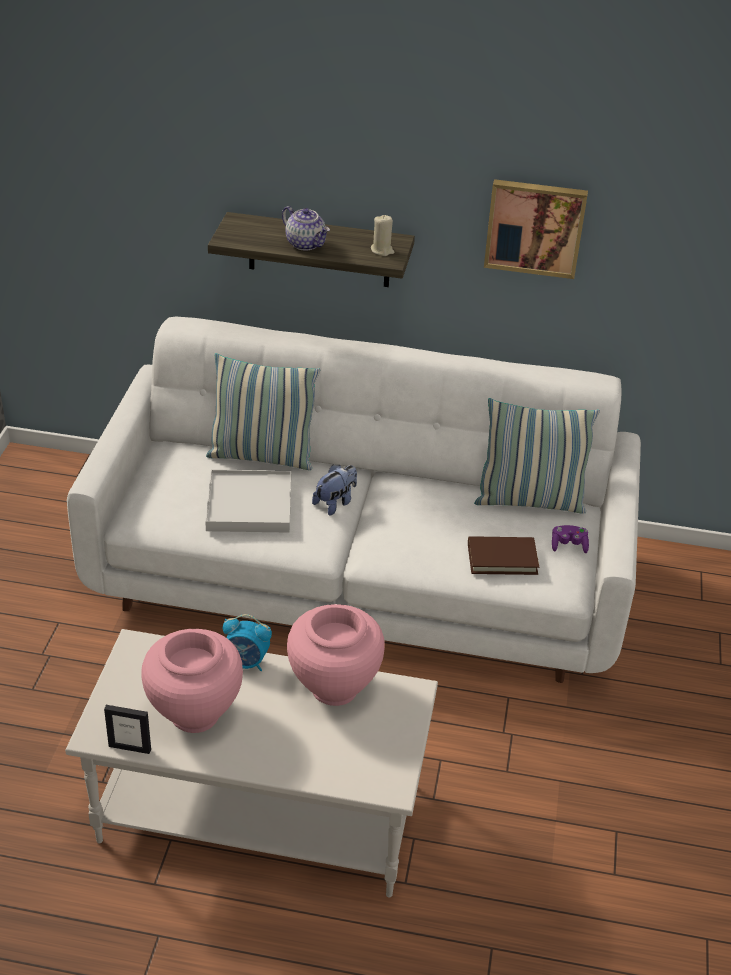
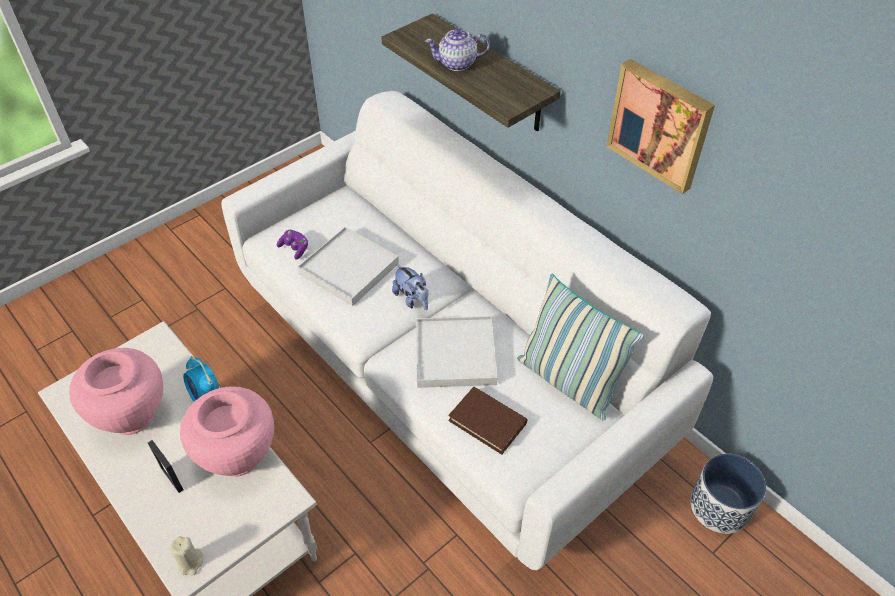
camera: 40 degrees right, 10 degrees up
(130, 747) = (70, 416): picture frame -> picture frame (172, 478)
(262, 456) = (400, 233): pillow -> none
(306, 244) = (457, 64): teapot -> teapot turned 90 degrees clockwise
(335, 503) = (412, 299): plush toy -> plush toy turned 60 degrees clockwise
(382, 250) = (513, 94): beige candle -> beige candle (190, 563)
(421, 525) = (454, 354): none -> white tray
(568, 545) = (557, 443): purple game controller -> purple game controller (295, 248)
(677, 566) = (720, 506): none -> planter

